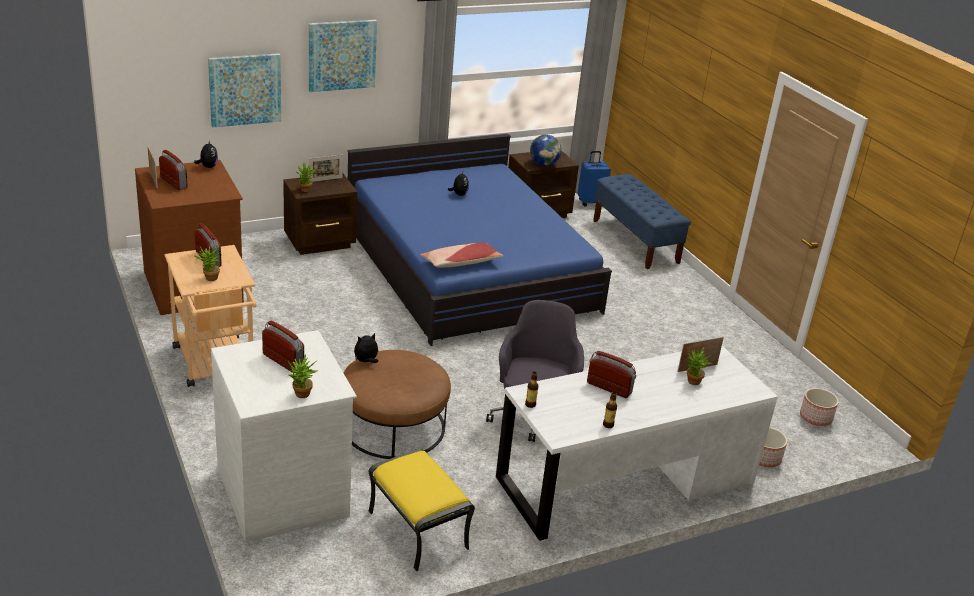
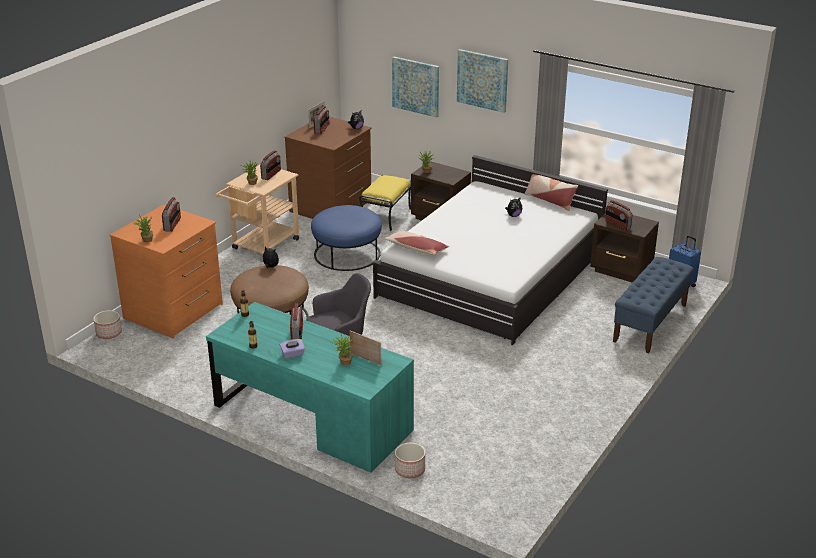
camera: 60 degrees right, 0 degrees up
(284, 491) = (174, 312): white dresser -> orange dresser
(316, 321) = (347, 254): none -> blue ottoman
(325, 179) = (451, 171): picture frame -> none
(419, 530) = (184, 363): yellow ottoman -> yellow ottoman (386, 217)
(453, 169) = (549, 200): none -> pillow
(469, 268) = (491, 275): blue bed -> white bed
(544, 164) = (617, 225): globe -> radio
(625, 480) = (312, 418): white desk -> turquoise desk
(649, 406) = (293, 354): none -> purple tissue box
(815, 417) = (500, 482): planter -> planter (109, 333)

